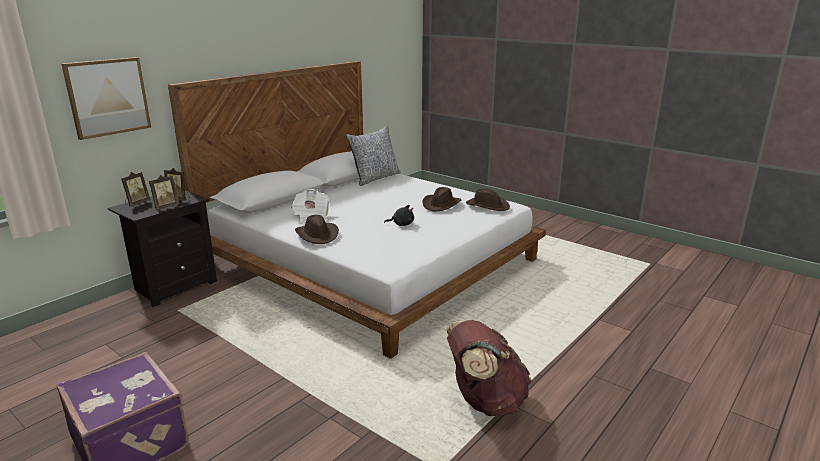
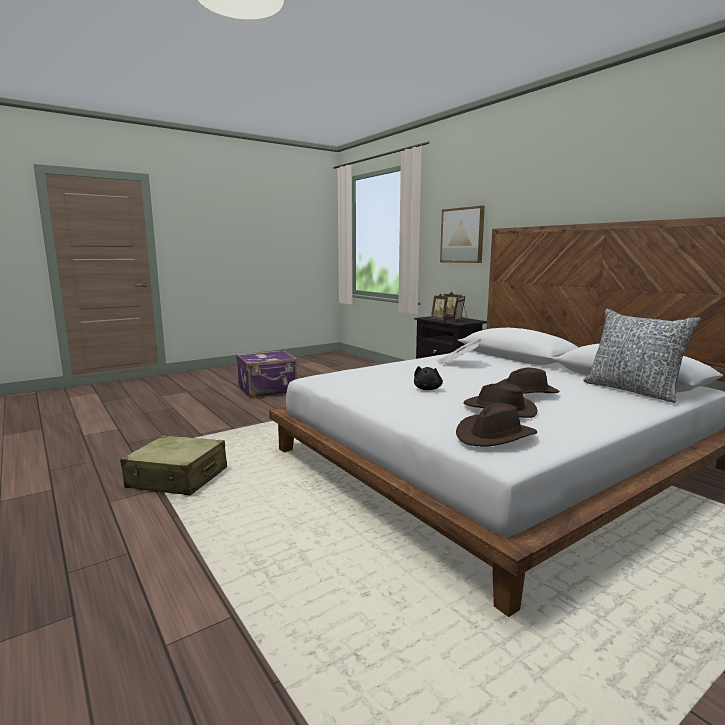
camera: 105 degrees right, 10 degrees down
(317, 235) = (406, 363): brown hat -> brown hat (525, 392)
(484, 401) = (177, 478): brown backpack -> beige suitcase

